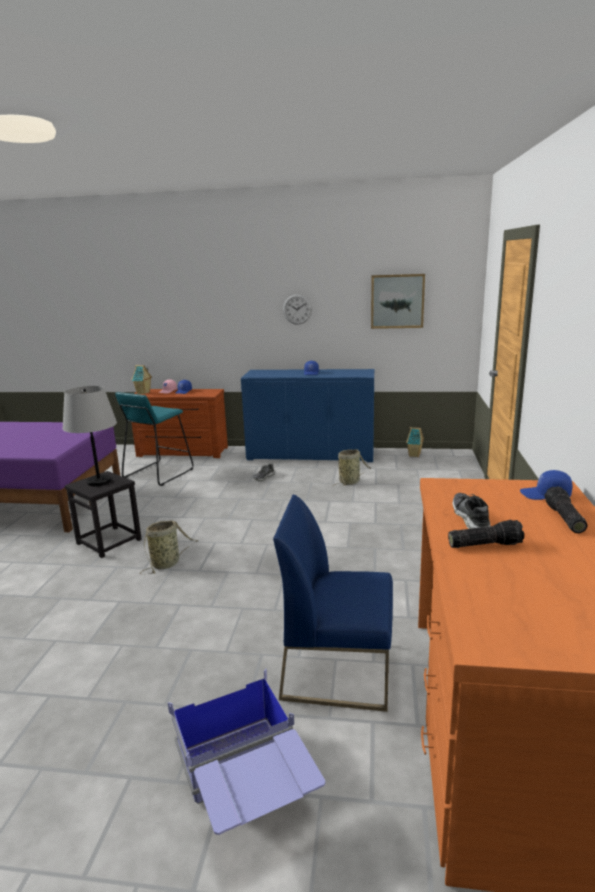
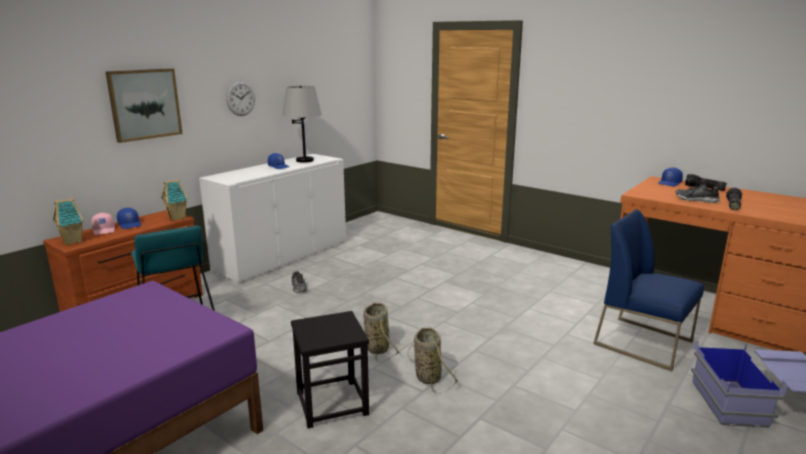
camera: 60 degrees left, 0 degrees up
(99, 482) = (325, 329): grey table lamp -> grey table lamp (305, 160)
(311, 454) = (282, 256): blue cabinet -> white cabinet
(338, 670) = (644, 343): blue chair -> blue chair turned 90 degrees clockwise
(350, 482) = (370, 260): basket -> basket (377, 347)
(397, 301) = (323, 84): picture -> picture (144, 104)
(415, 455) = (357, 227): toy house -> toy house (177, 218)

